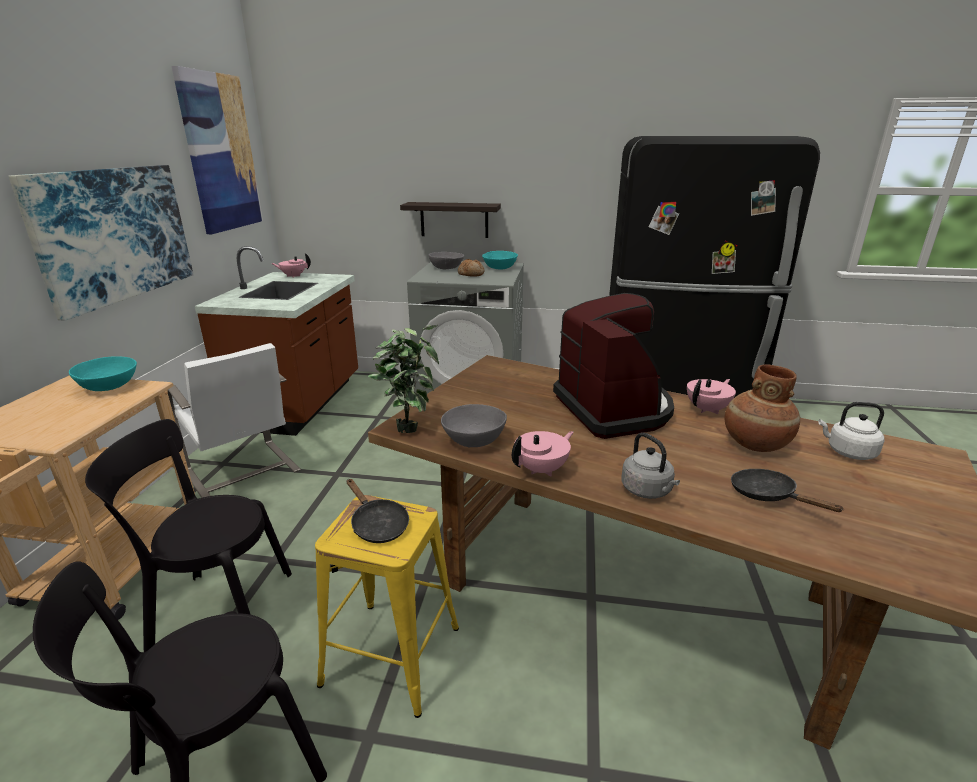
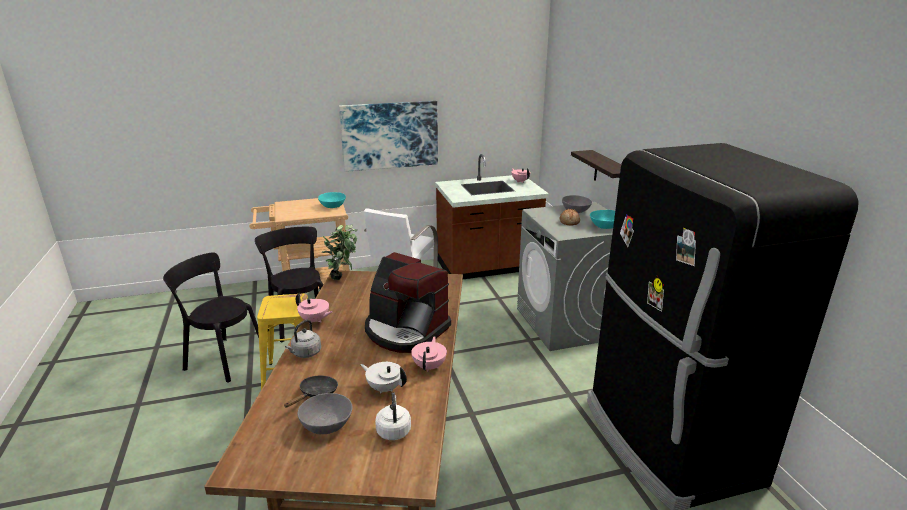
camera: 65 degrees right, 0 degrees up
(220, 153) = (491, 93): picture -> none
(377, 525) = (284, 304): black frying pan -> none
(473, 439) = (337, 296): grey bowl -> grey bowl (326, 425)
(613, 409) = (405, 330): coffee machine -> coffee machine turned 75 degrees clockwise
(707, 409) = (429, 366): pink teapot -> pink teapot turned 105 degrees counterclockwise
(754, 443) = (384, 388): brown vase -> white teapot

